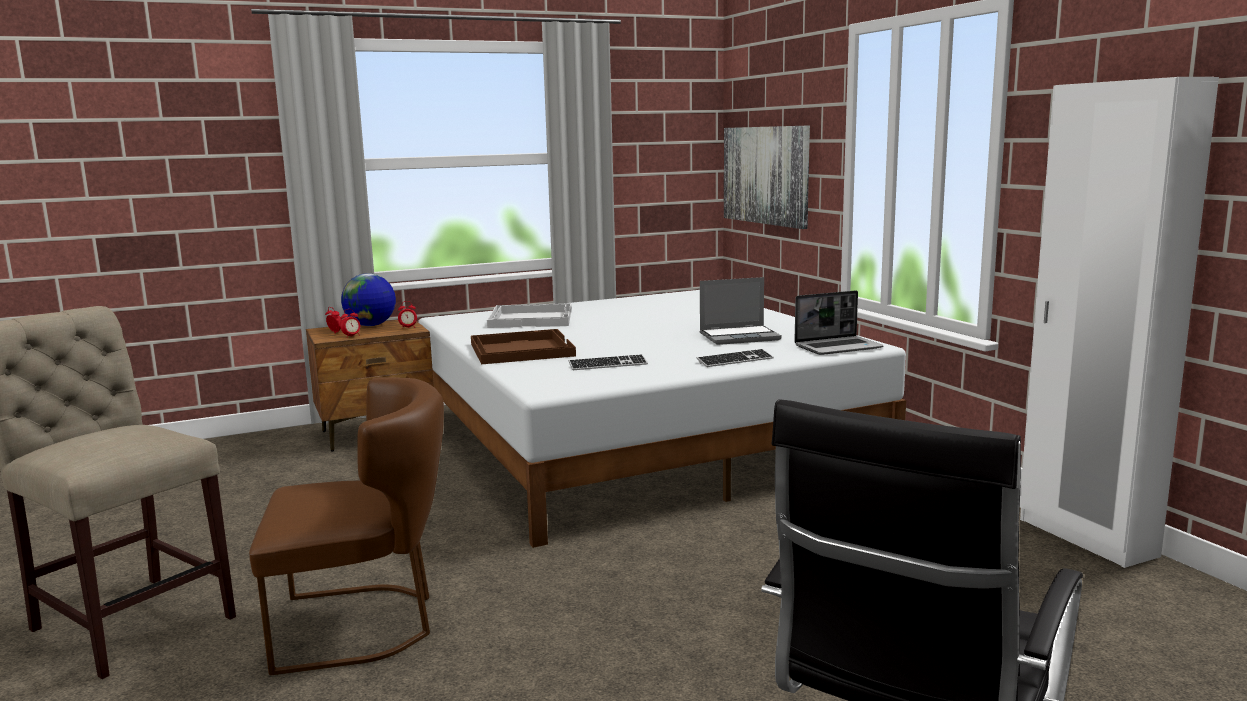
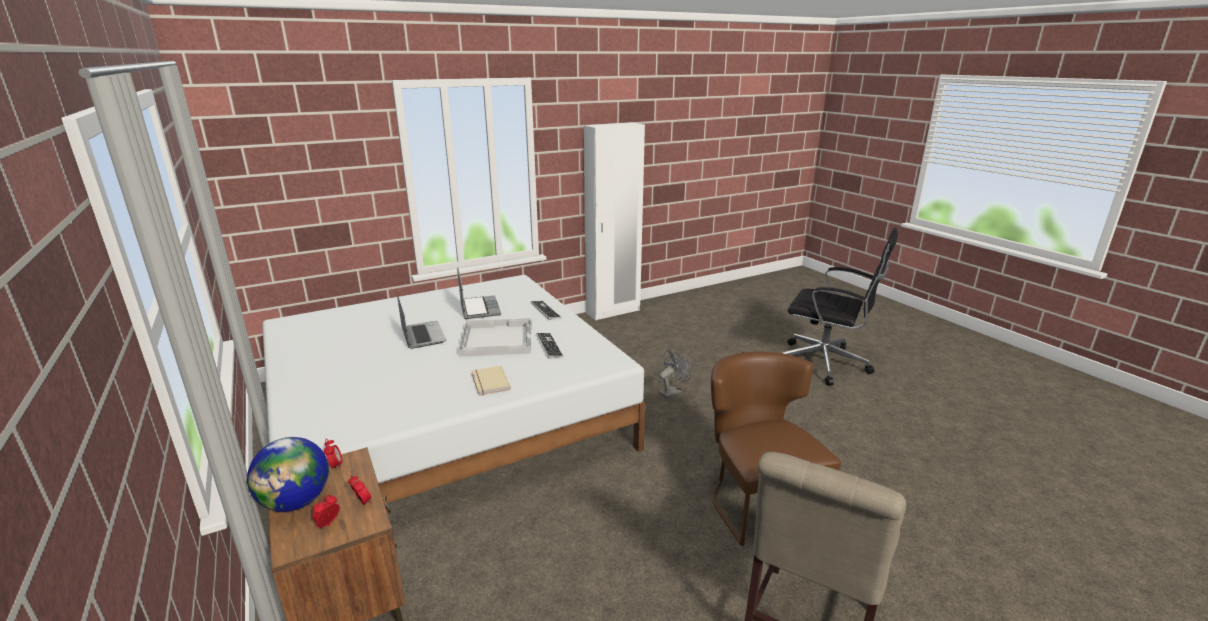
camera: 95 degrees left, 10 degrees up
(520, 349) = (489, 382): brown tray -> beige book
(532, 318) = (348, 390): white tray -> white tray (496, 339)
(710, 581) = (672, 391): none -> grey fan
(765, 175) = (293, 202): picture -> none
(838, 347) = (519, 286): laptop -> laptop (422, 335)

